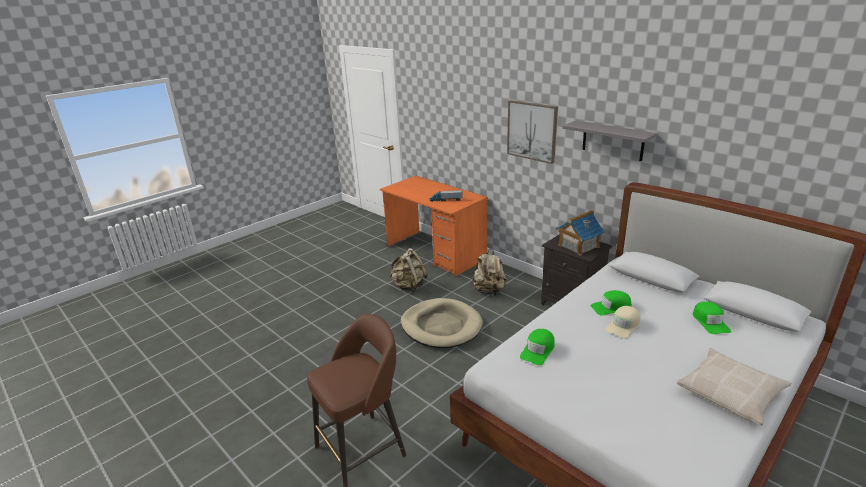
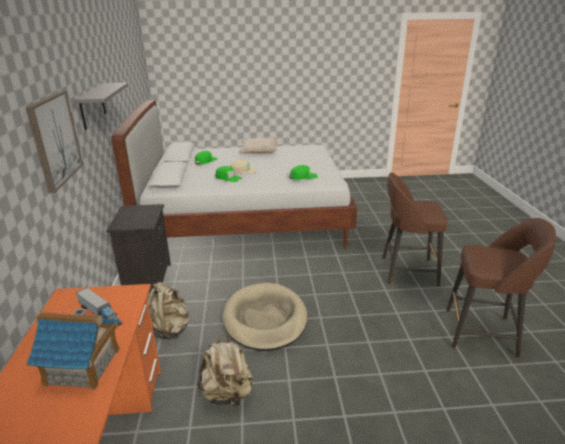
camera: 140 degrees left, 0 degrees up
(258, 408) = (483, 332): none -> brown stool
(578, 246) = (138, 215): toy house -> toy house (83, 366)

